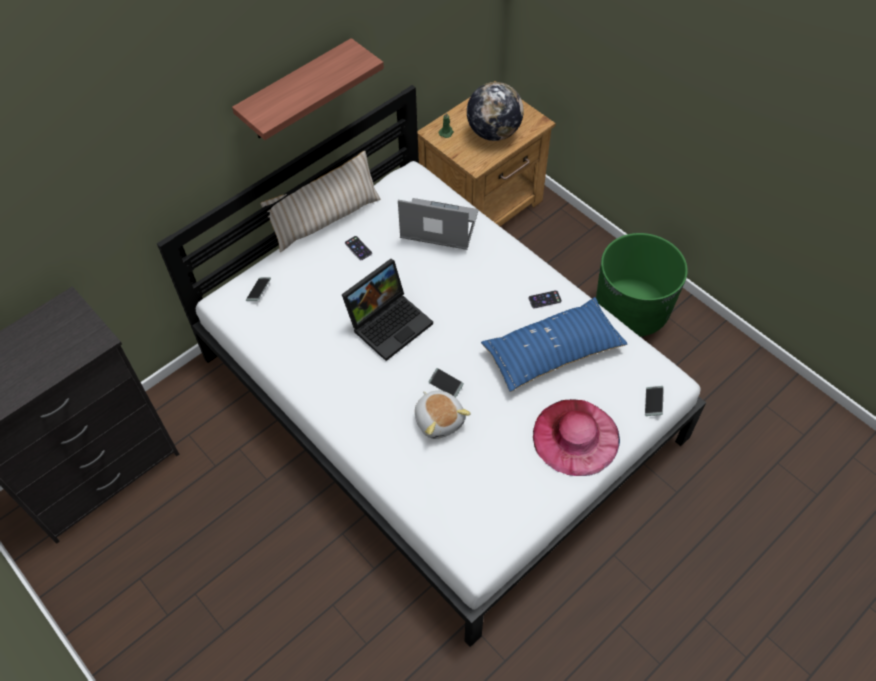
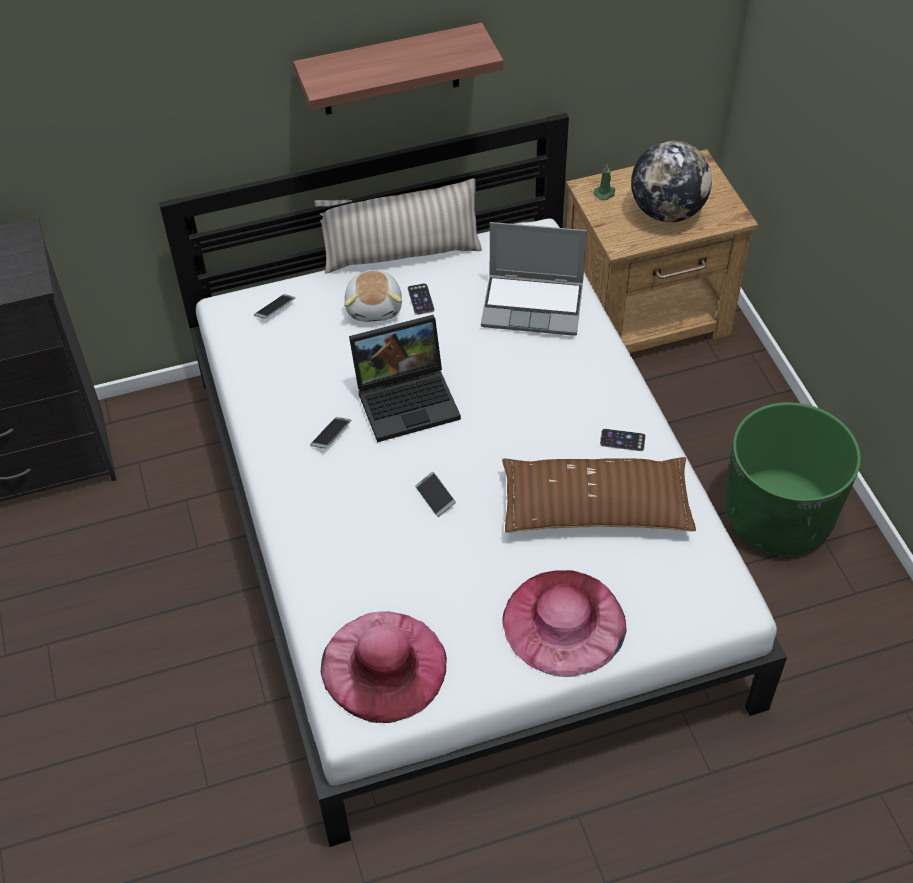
camera: 25 degrees right, 5 degrees down
(438, 226) = (534, 305): laptop -> laptop turned 150 degrees clockwise
(439, 419) = (403, 535): plush toy -> plush toy (375, 307)
(477, 515) = (384, 665): none -> pink hat
(552, 351) = (595, 507): blue pillow -> brown pillow
(653, 402) = (694, 620): phone -> phone (331, 436)

